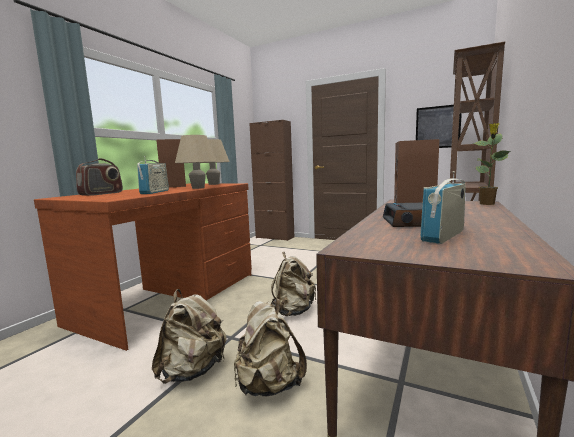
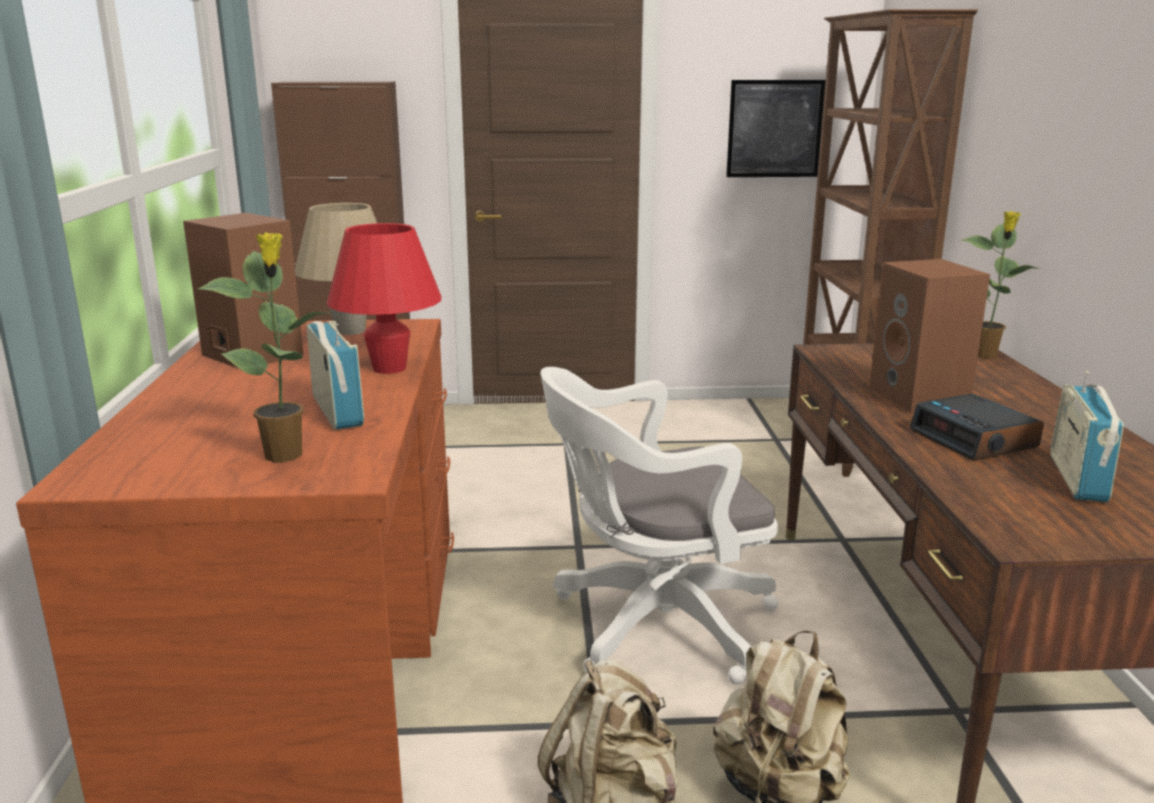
camera: 30 degrees left, 10 degrees up
(101, 194) = (171, 437): radio -> none
(112, 196) = (285, 455): none -> potted plant
(198, 188) = (389, 368): beige table lamp -> red table lamp
(293, 311) = (652, 625): beige backpack -> white office chair

